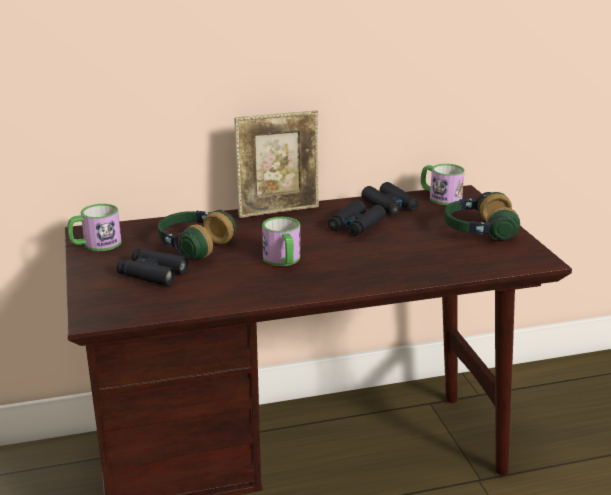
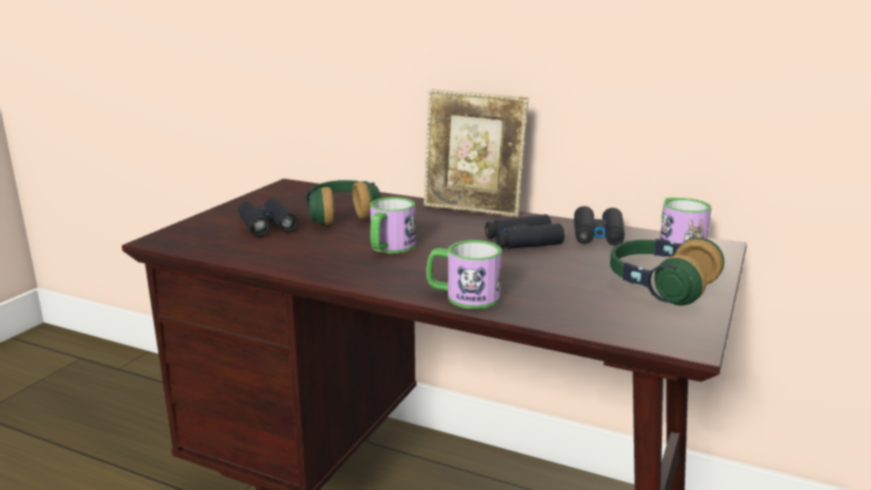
camera: 40 degrees right, 5 degrees down
(96, 244) = (276, 194): mug -> mug (463, 296)

